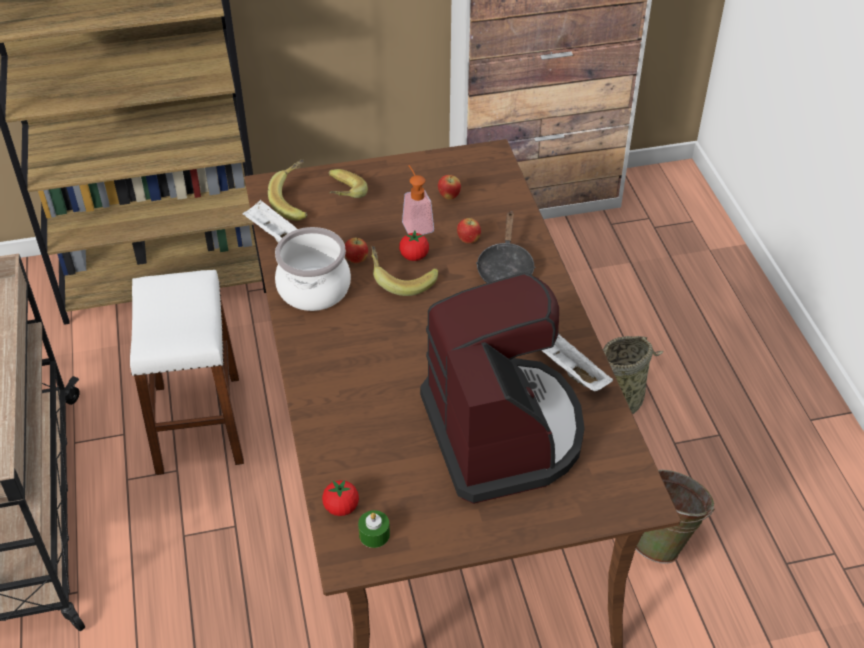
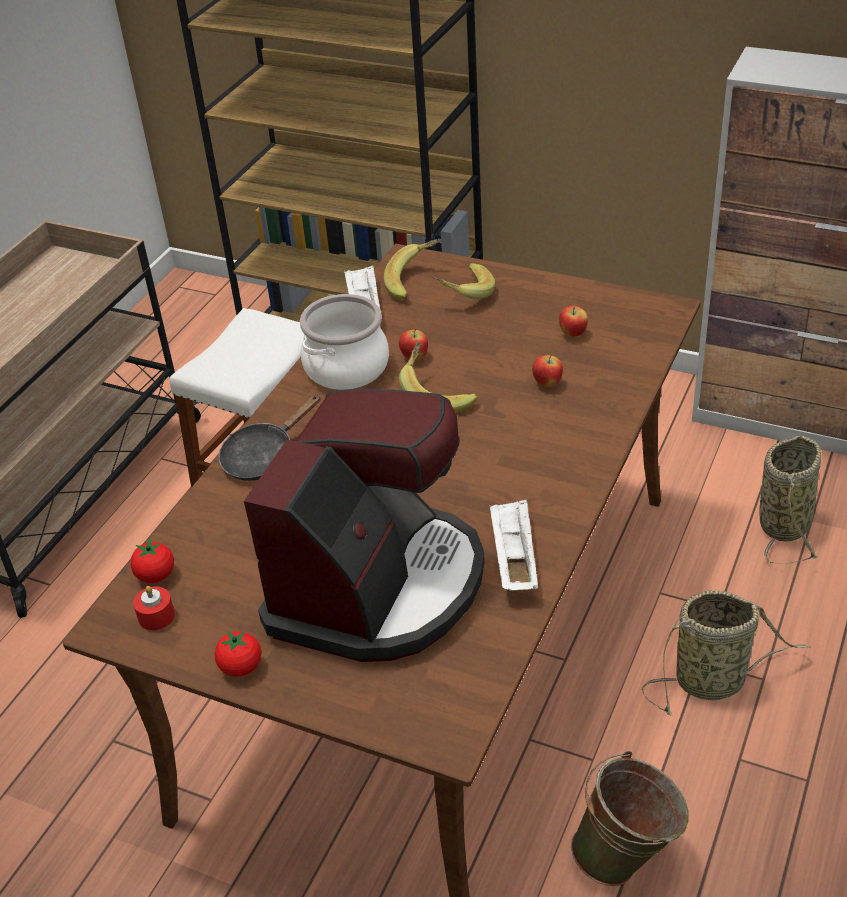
camera: 40 degrees right, 5 degrees down
(374, 534) = (156, 616): green candle -> red candle
(414, 256) = (474, 377): tomato -> tomato (241, 667)
(416, 224) = (510, 347): soap dispenser -> none
(505, 268) = (556, 427): black frying pan -> black frying pan (263, 456)
(576, 277) = (785, 522): none -> basket

